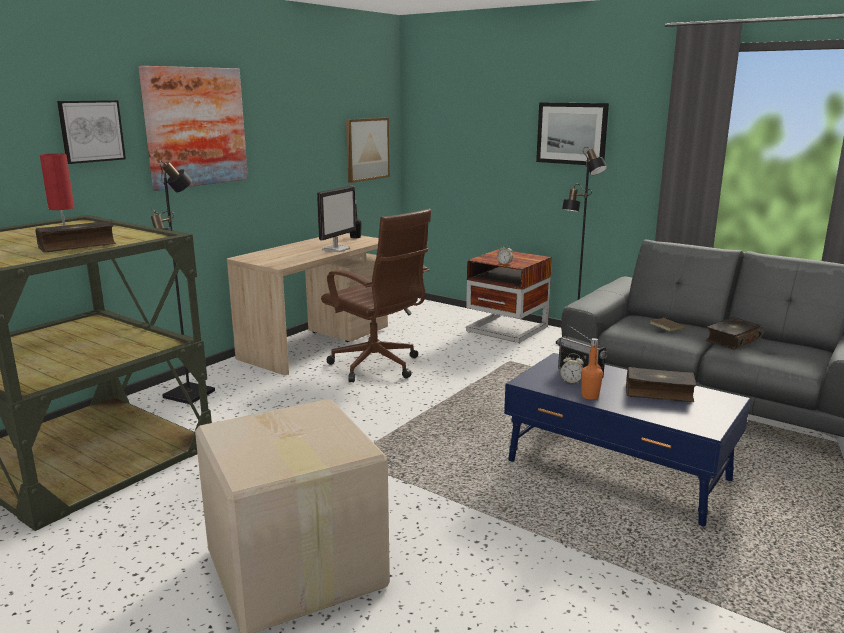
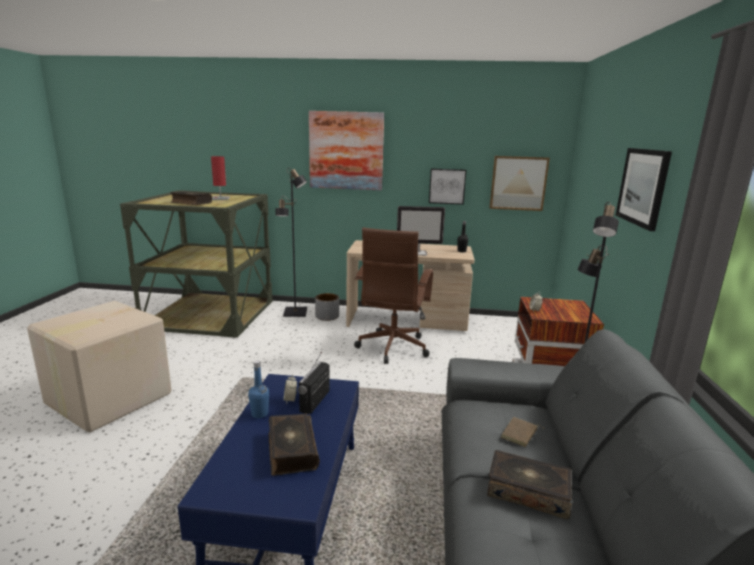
camera: 60 degrees right, 0 degrees up
(91, 131) = (276, 148): picture -> picture (447, 186)
(237, 379) = (327, 316): none -> grey planter
(590, 396) = (260, 414): orange bottle -> blue bottle

